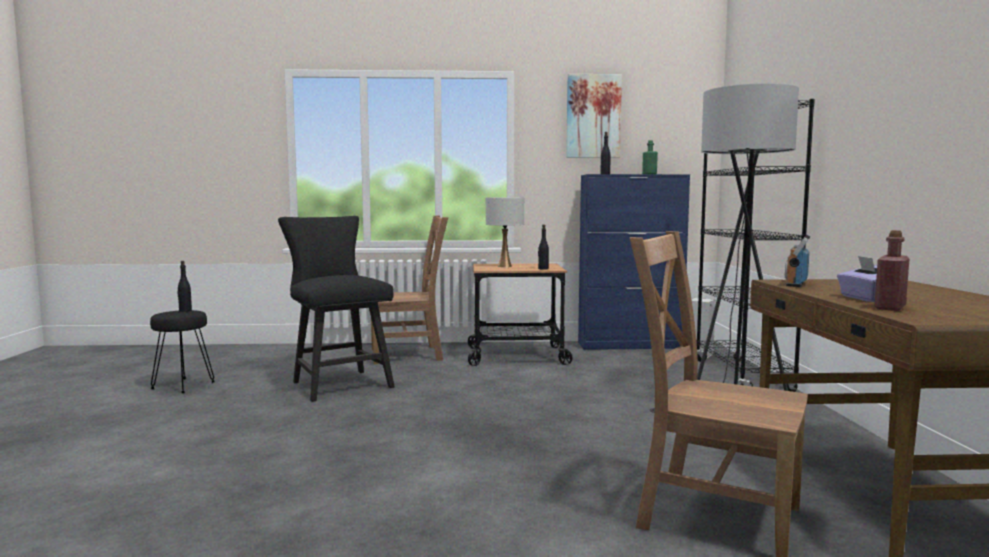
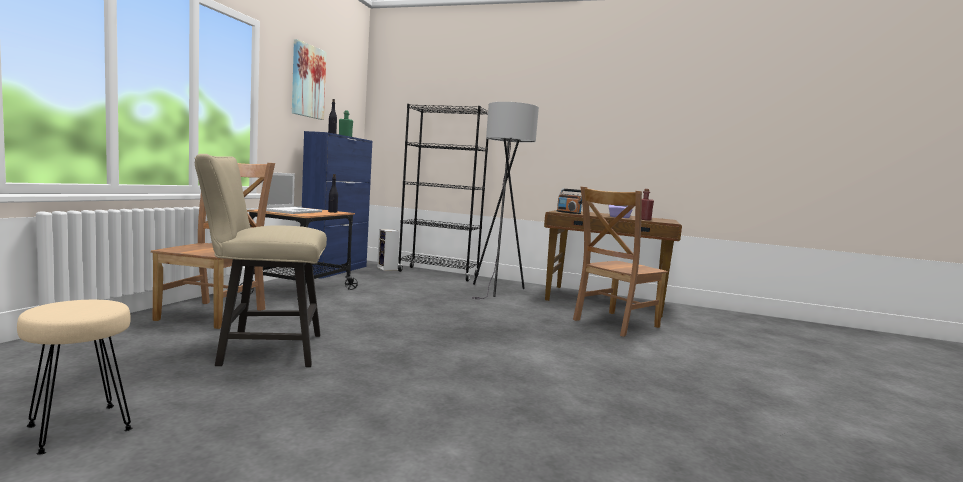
camera: 70 degrees left, 0 degrees up
(182, 386) = (79, 429): black stool -> beige stool
(185, 310) = (64, 303): black bottle -> none
(338, 383) = (263, 350): black chair -> beige chair
(505, 266) = (293, 211): white table lamp -> laptop

